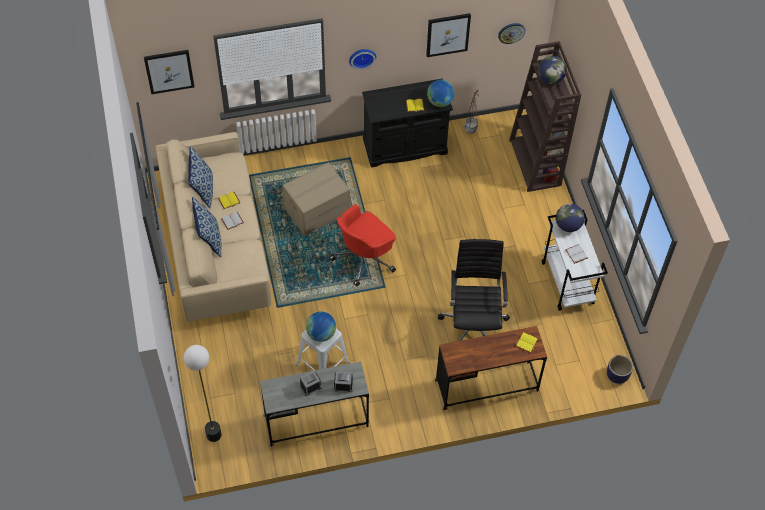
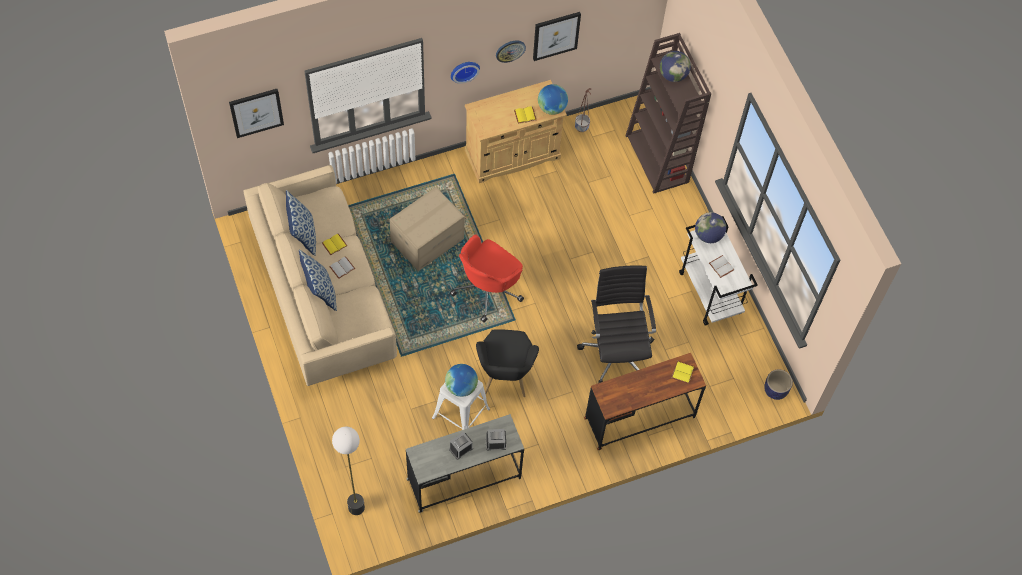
camera: 10 degrees left, 5 degrees up
(368, 337) = (505, 378): none -> black armchair
(405, 146) = (512, 154): black cabinet -> beige cabinet
(511, 32) = (623, 24): wall clock -> wall clock (510, 50)

